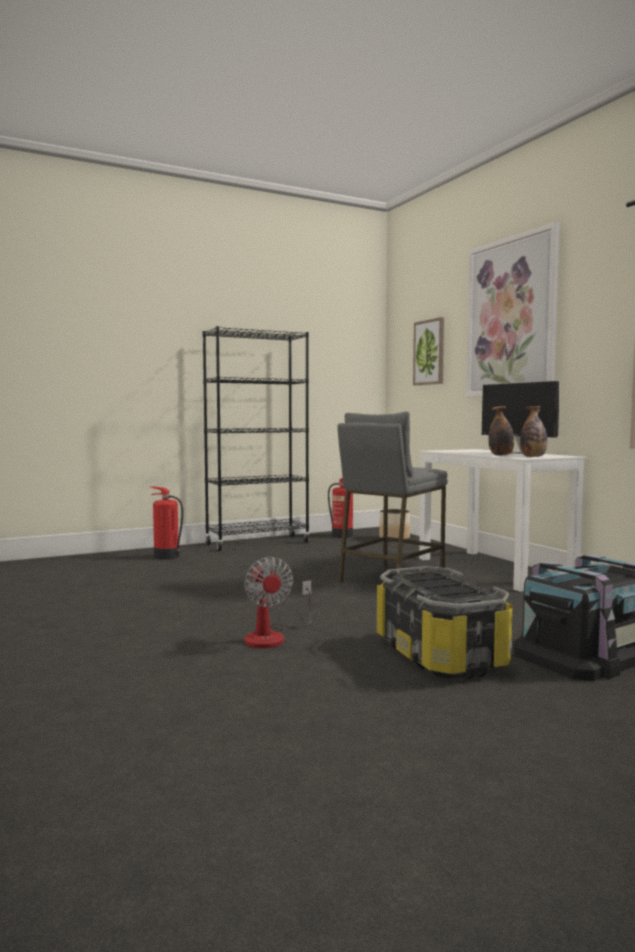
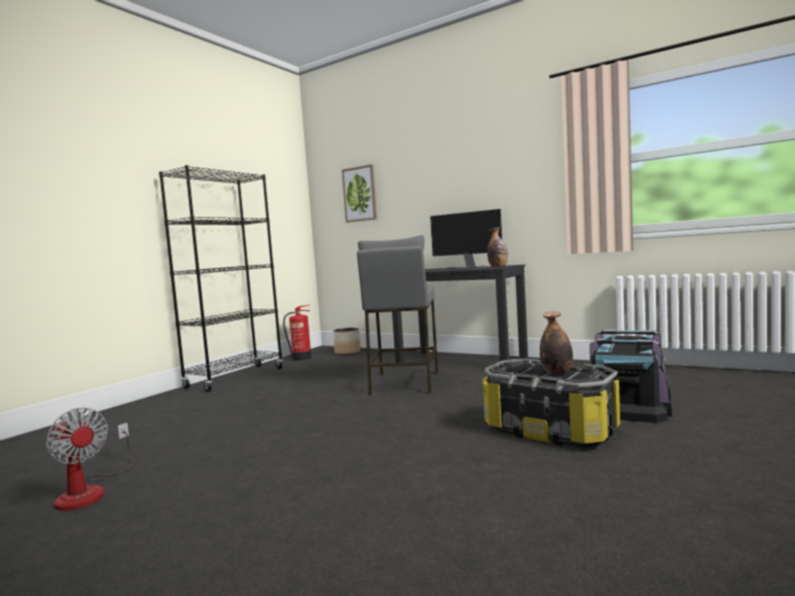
camera: 30 degrees left, 0 degrees up
(166, 556) = (159, 408): fire extinguisher -> none
(272, 636) = (401, 454): fan -> fan (90, 491)
(493, 569) = (461, 361): white desk -> black desk
(501, 455) = (470, 268): bottle -> bottle (557, 373)
(511, 317) = (443, 163): picture -> none

